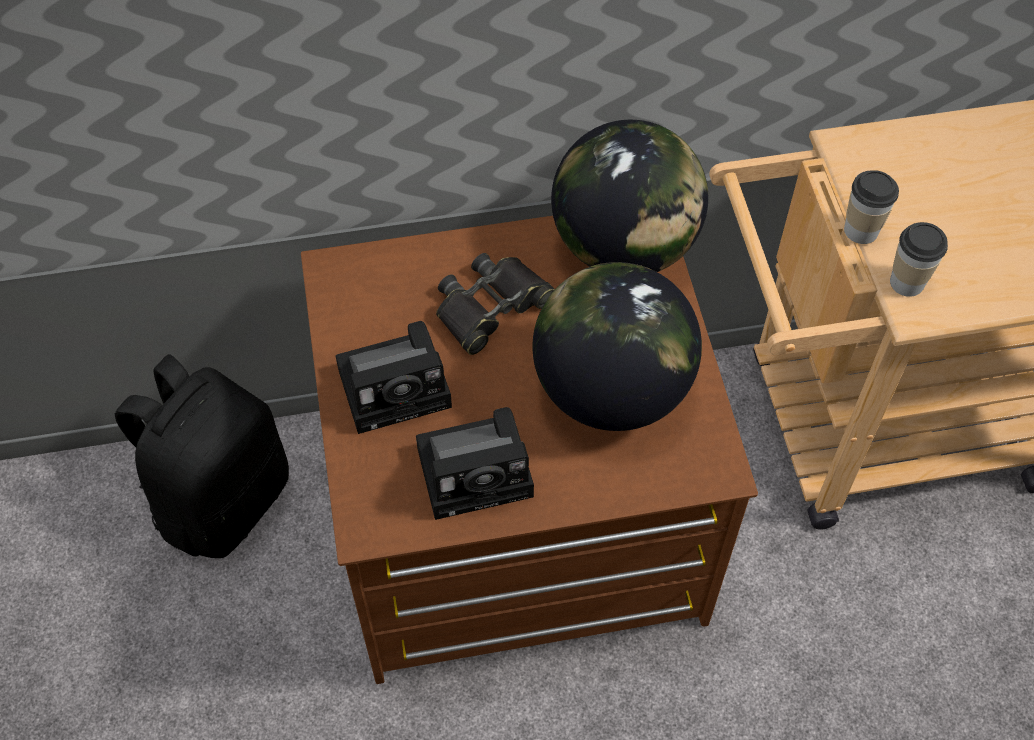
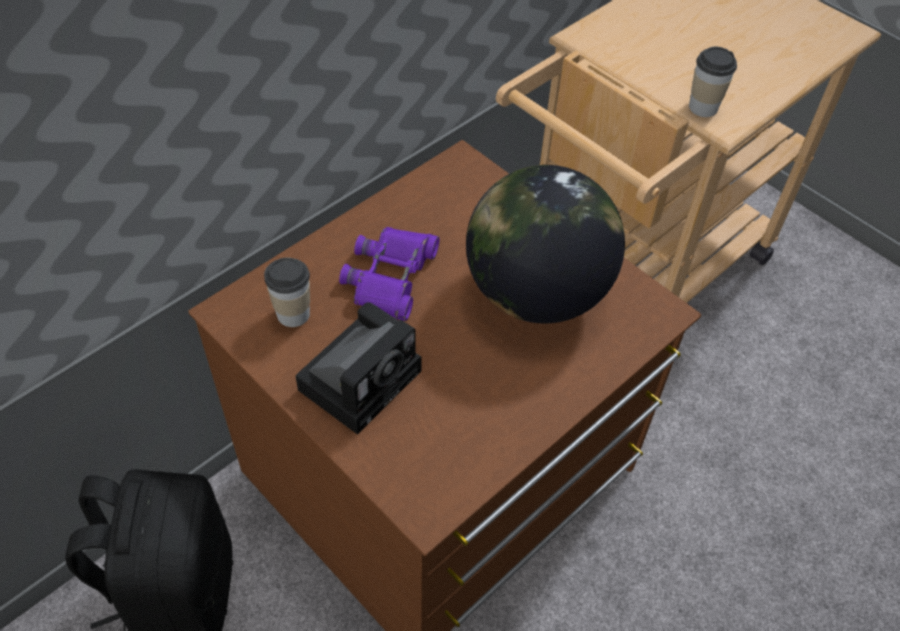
camera: 35 degrees left, 5 degrees down
(479, 470) = (484, 408): camera -> none
(491, 307) = (391, 277): black binoculars -> purple binoculars
(624, 247) = (460, 186): globe -> none
(861, 230) = (644, 86): cup -> cup (293, 314)

